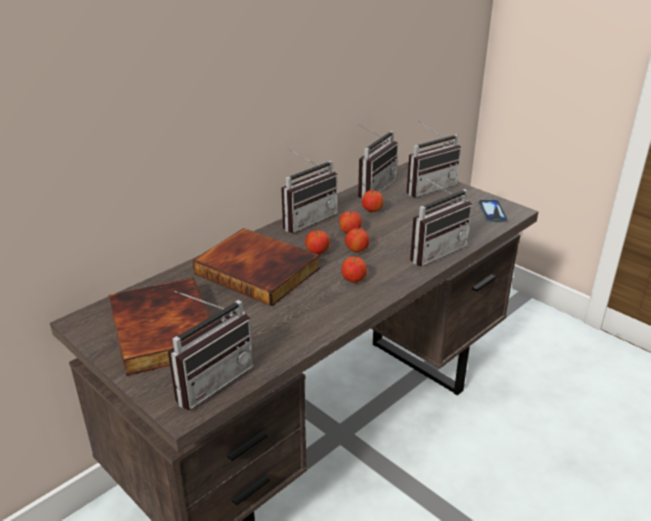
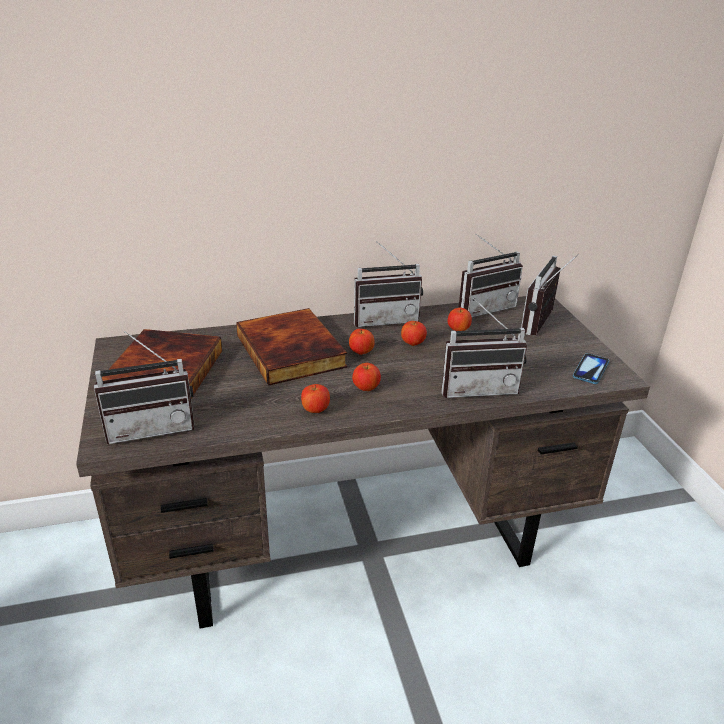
camera: 30 degrees right, 0 degrees up
(356, 250) = (400, 362): apple -> apple (315, 410)
(428, 187) = (544, 324): radio -> radio turned 120 degrees clockwise

